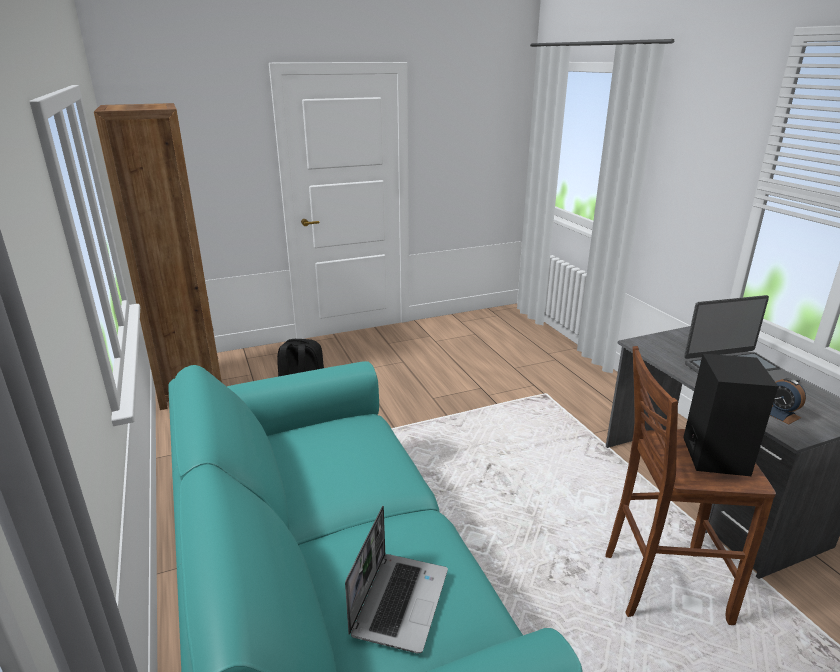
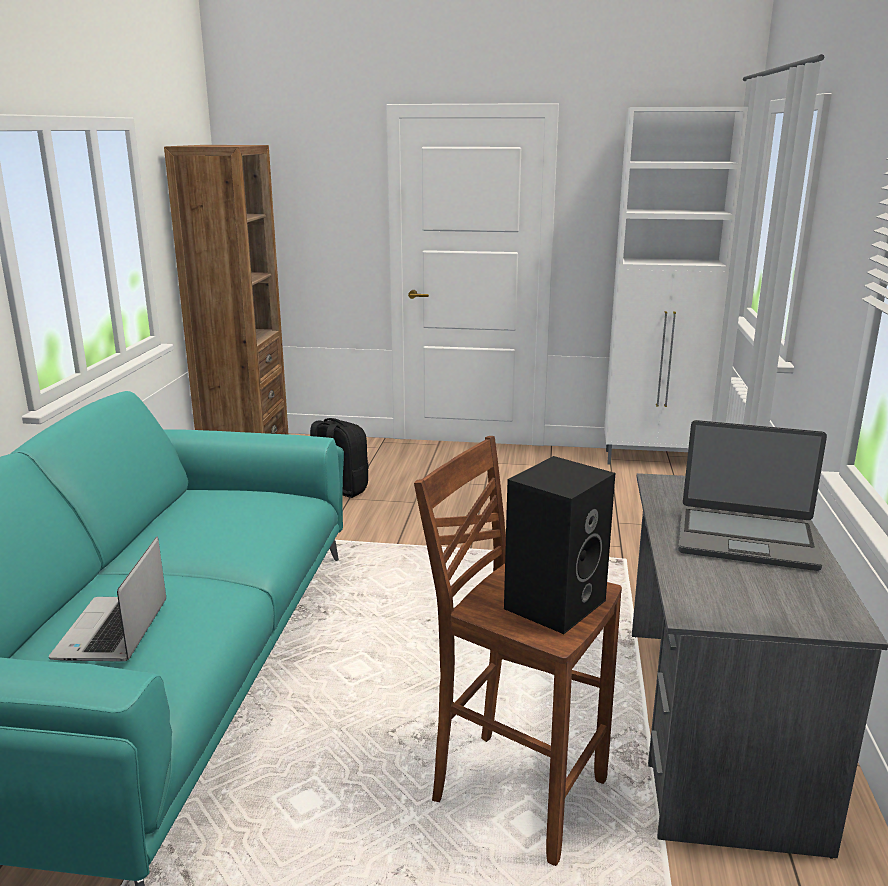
camera: 30 degrees right, 5 degrees down
(399, 601) = (113, 632): laptop -> laptop turned 135 degrees clockwise
(487, 316) = (654, 460): none -> white cabinet
(780, 414) = (720, 591): alarm clock -> none

